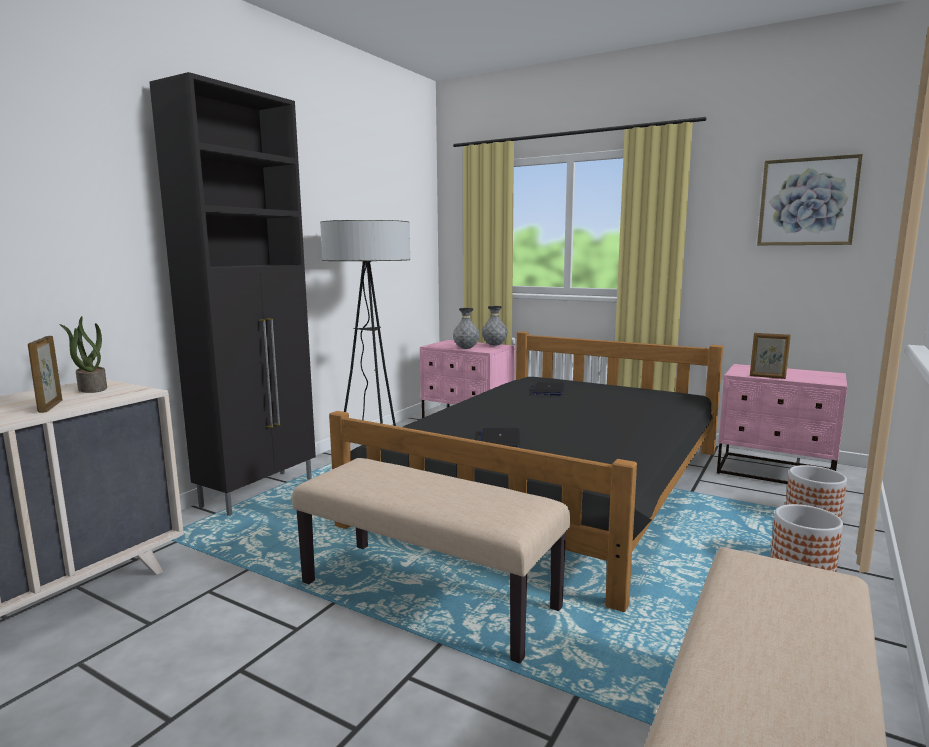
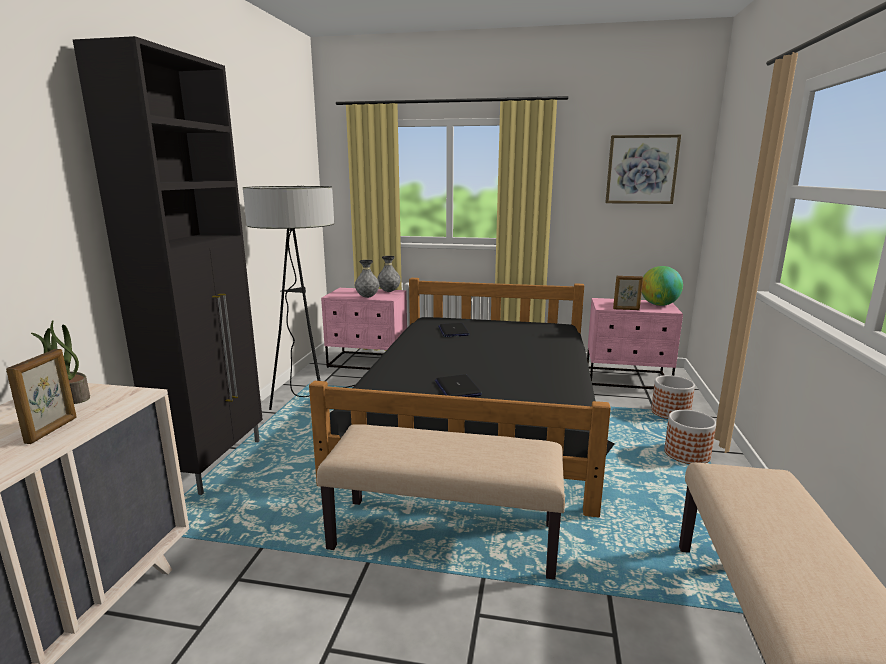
camera: 20 degrees left, 5 degrees up
(50, 406) = (52, 430): picture frame -> picture frame turned 135 degrees counterclockwise
(821, 376) = (659, 305): none -> globe

